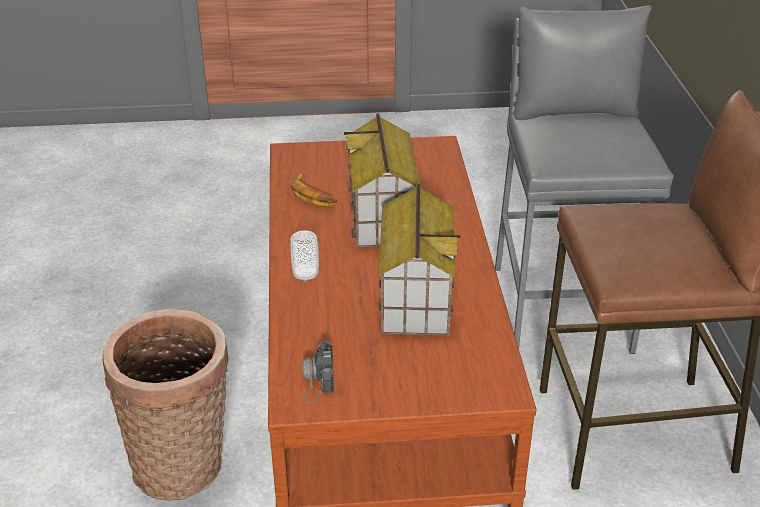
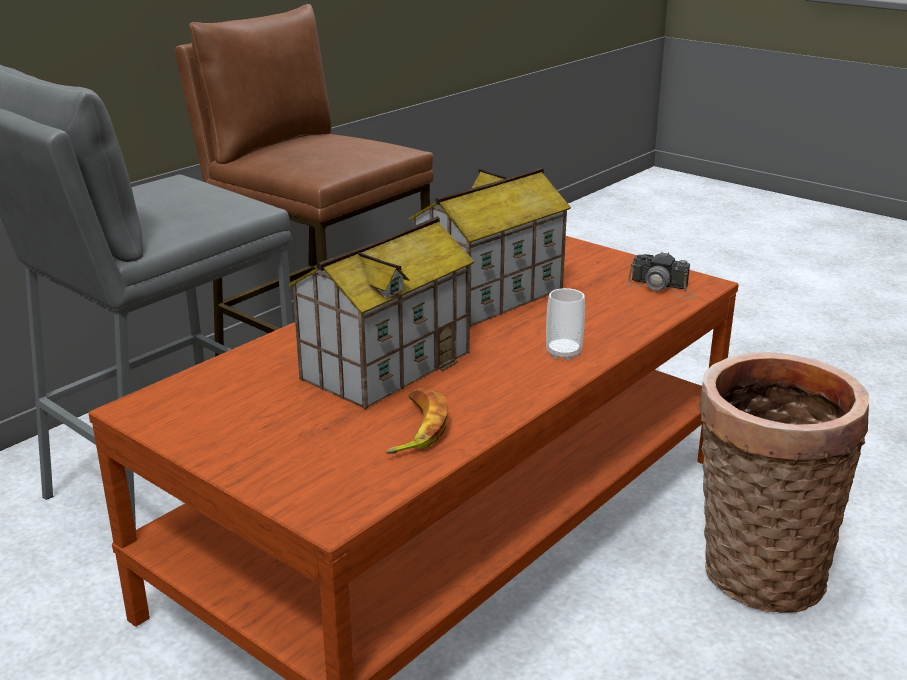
camera: 135 degrees left, 10 degrees down
(317, 379) = (662, 287): camera -> camera turned 75 degrees clockwise

